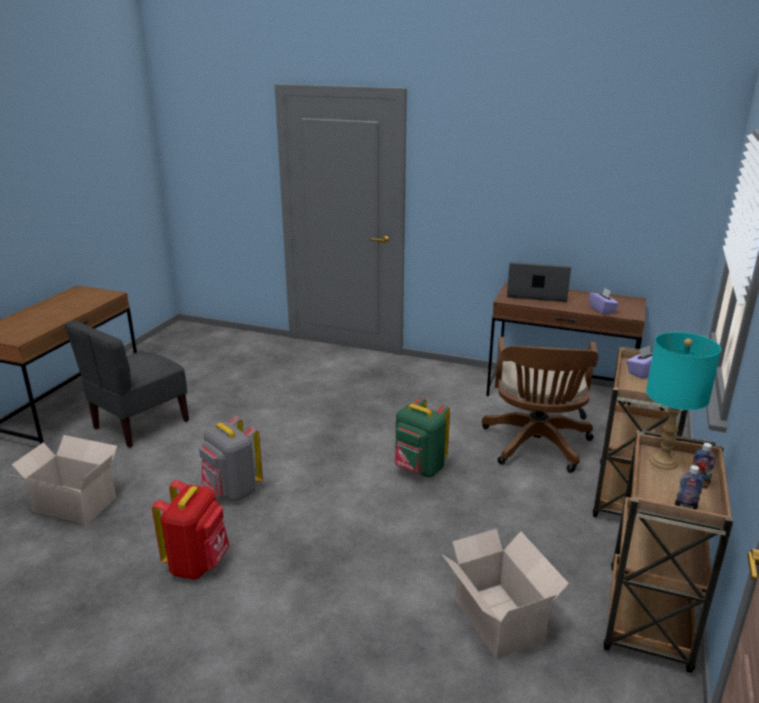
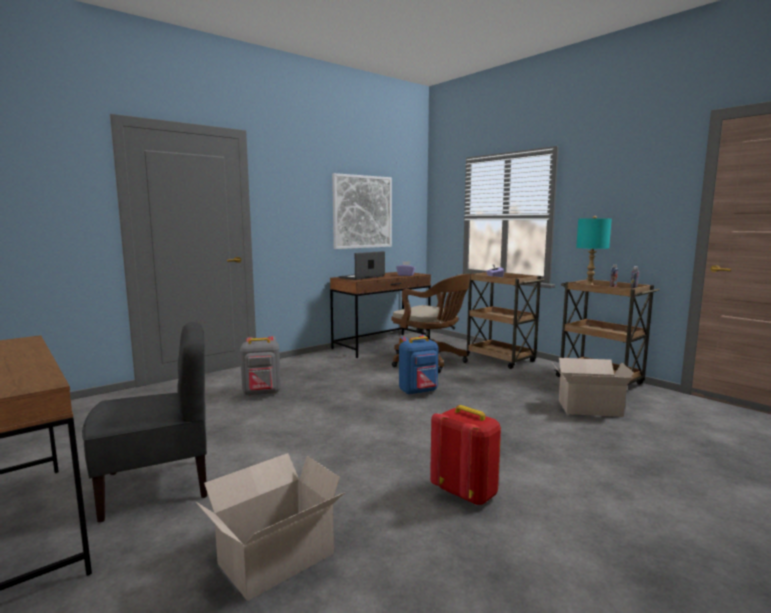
camera: 60 degrees left, 15 degrees down
(140, 424) = (157, 486): grey chair -> grey chair turned 90 degrees counterclockwise
(232, 491) = (367, 458): grey backpack -> grey backpack (262, 393)
(419, 469) = (418, 392): green backpack -> blue backpack
(576, 198) = (362, 212): none -> picture

